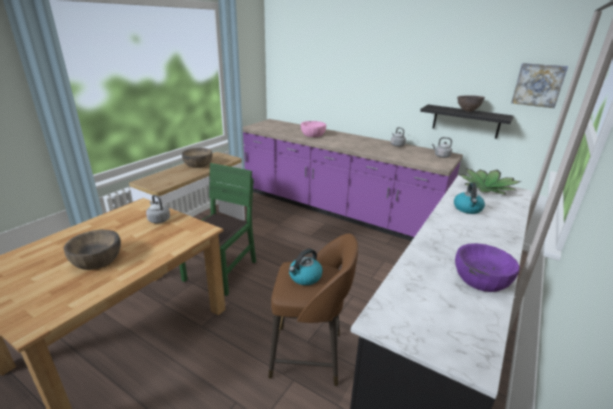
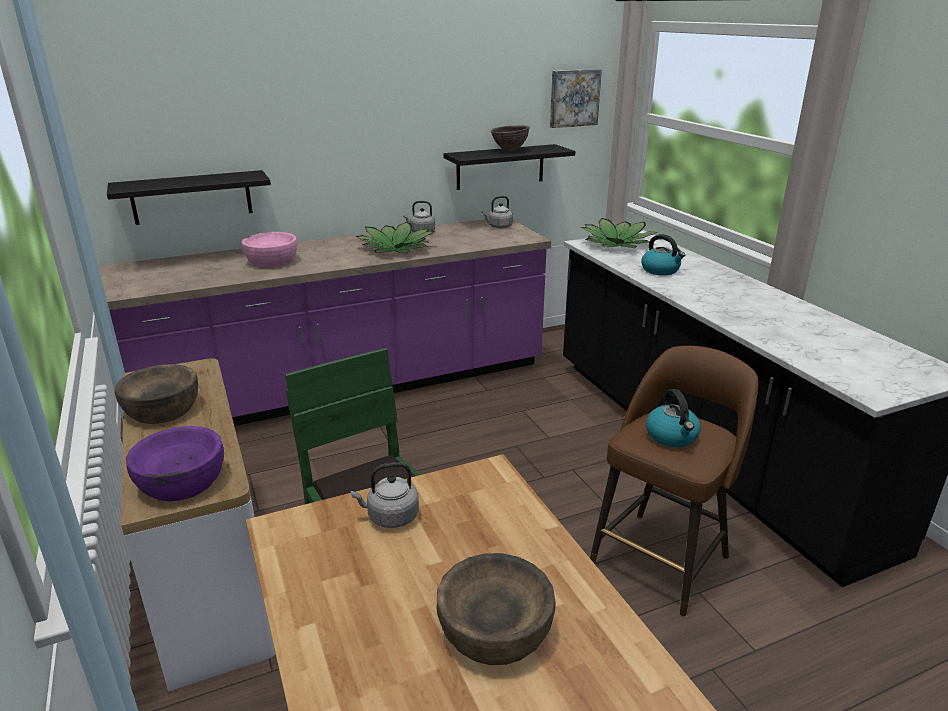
camera: 55 degrees left, 0 degrees up
(305, 99) = (191, 197): none -> black shelf
(367, 146) = (396, 248): none -> potted plant
(481, 279) = (812, 320): purple bowl -> purple bowl (182, 481)

